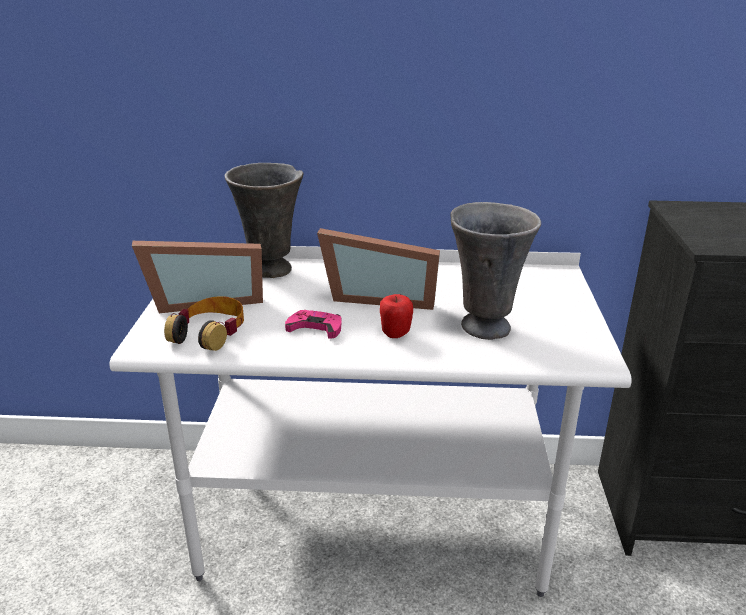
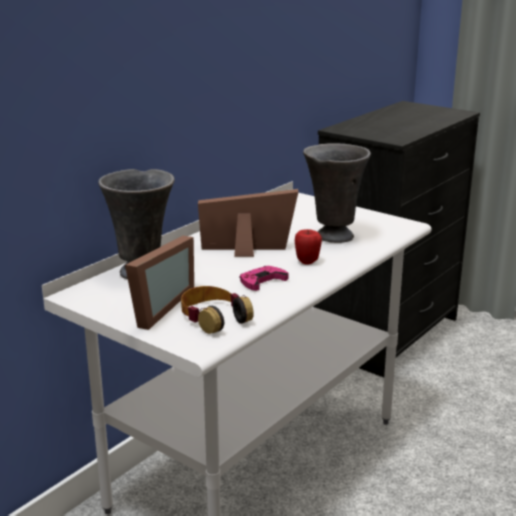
camera: 55 degrees left, 5 degrees down
(379, 297) = (248, 251): picture frame -> picture frame turned 135 degrees counterclockwise

